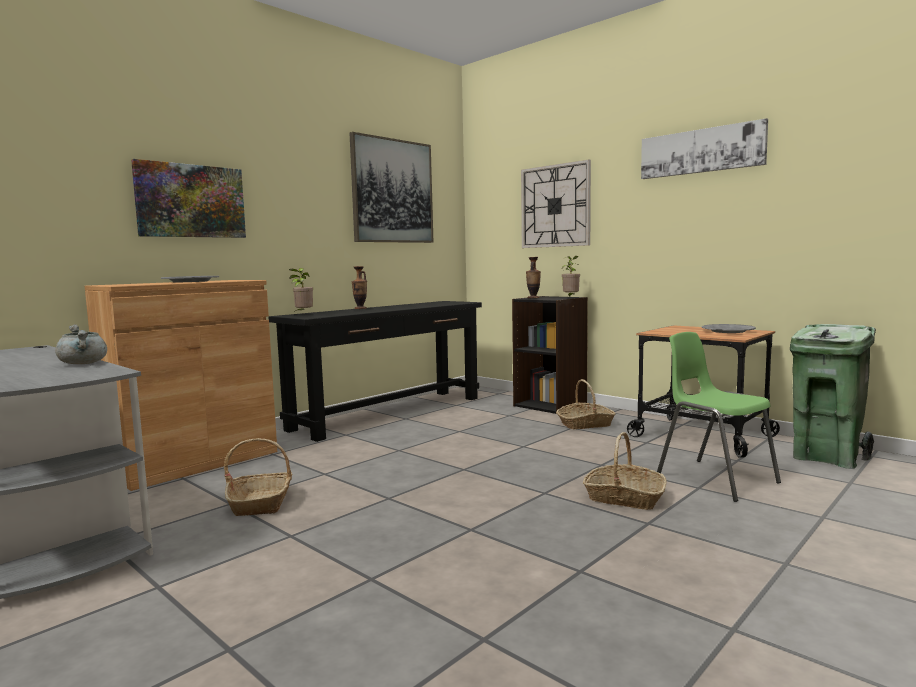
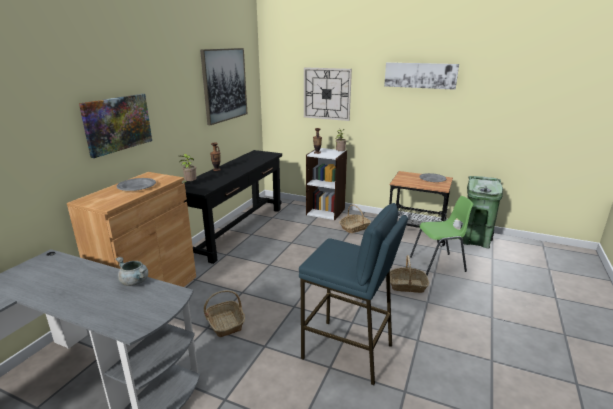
camera: 20 degrees left, 15 degrees up
(425, 564) = (348, 351): none -> blue stool
(550, 405) = (326, 211): black bookcase -> white bookcase
(715, 479) = (438, 264): green chair -> green chair turned 135 degrees clockwise

